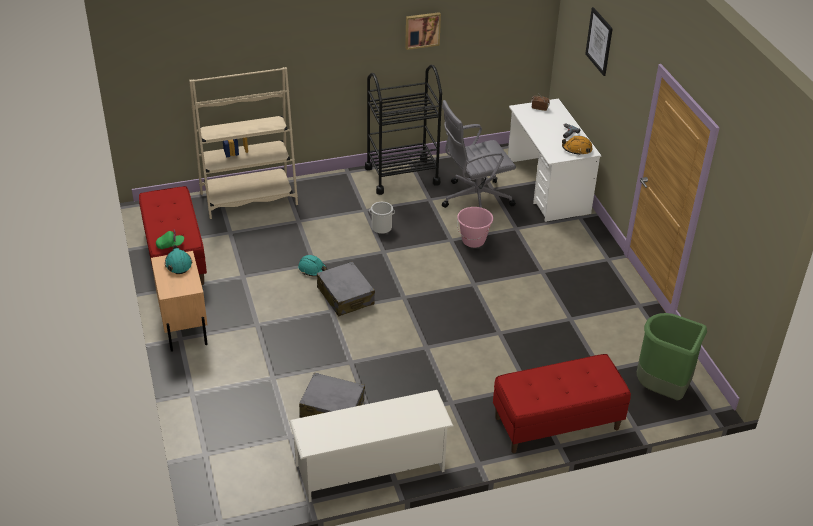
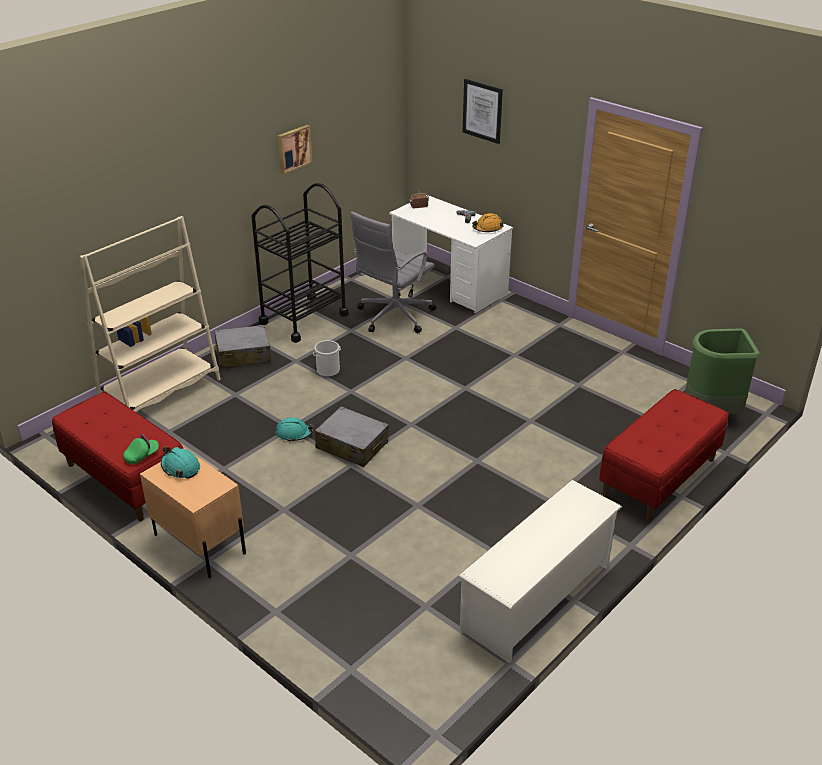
camera: 30 degrees left, 5 degrees down
(332, 409) = (442, 558): grey suitcase -> grey suitcase (243, 355)
(473, 241) = (427, 351): pink bucket -> none

